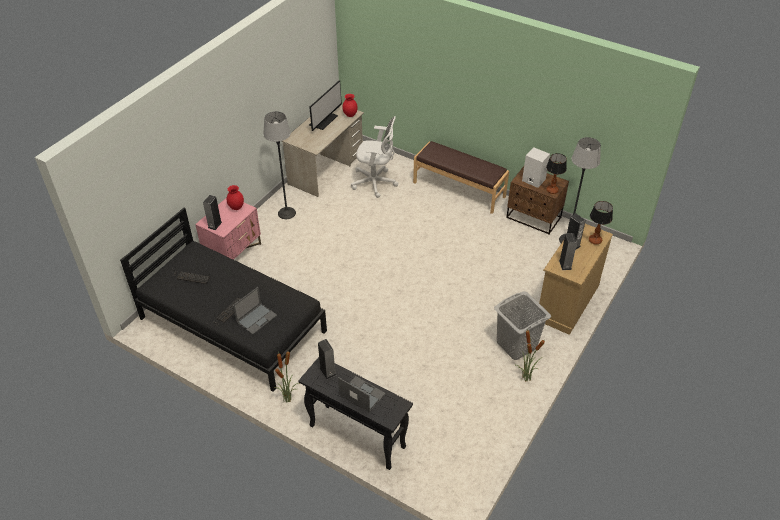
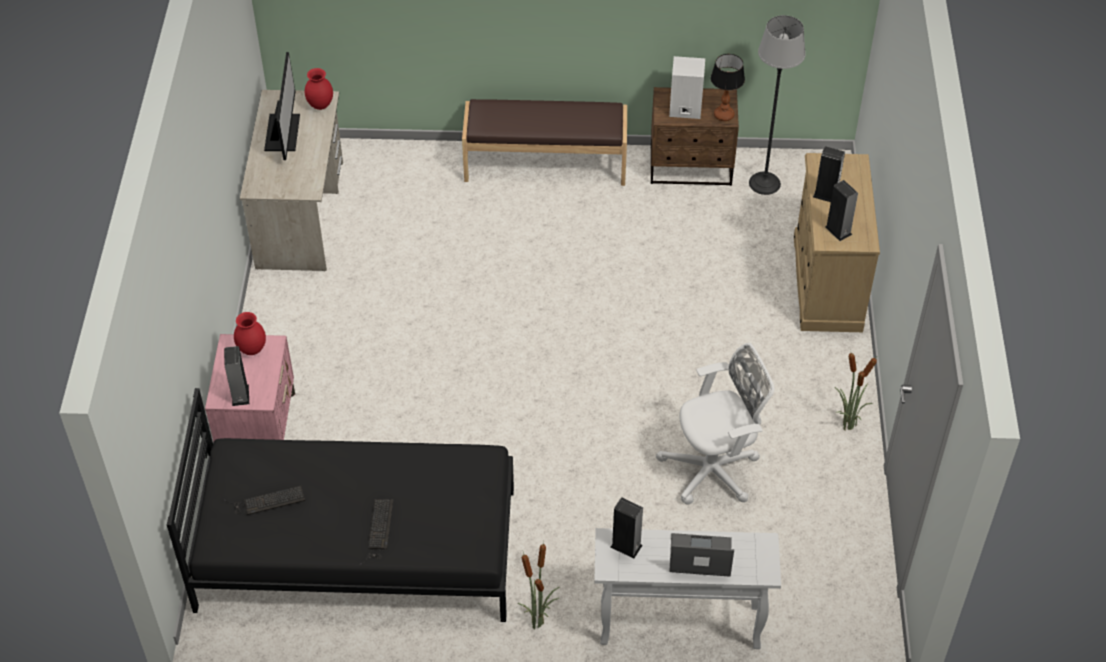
camera: 30 degrees left, 5 degrees up
(257, 318) = (433, 518): laptop -> none
(287, 213) = (295, 321): floor lamp -> none
(356, 436) = (678, 625): black console table -> white console table
(376, 183) = (403, 206): white office chair -> white office chair (714, 469)
(516, 344) = (802, 380): grey laundry basket -> none
(594, 240) = (852, 175): table lamp -> none

